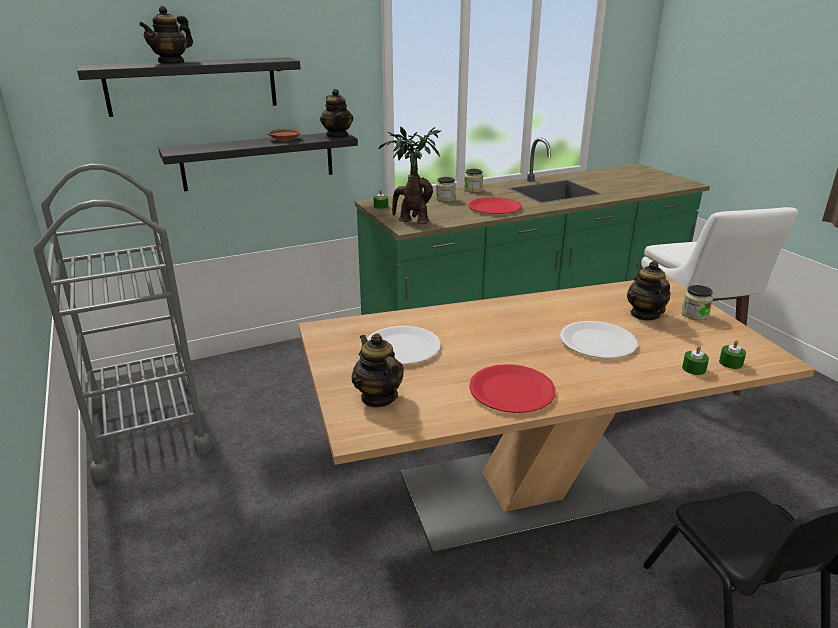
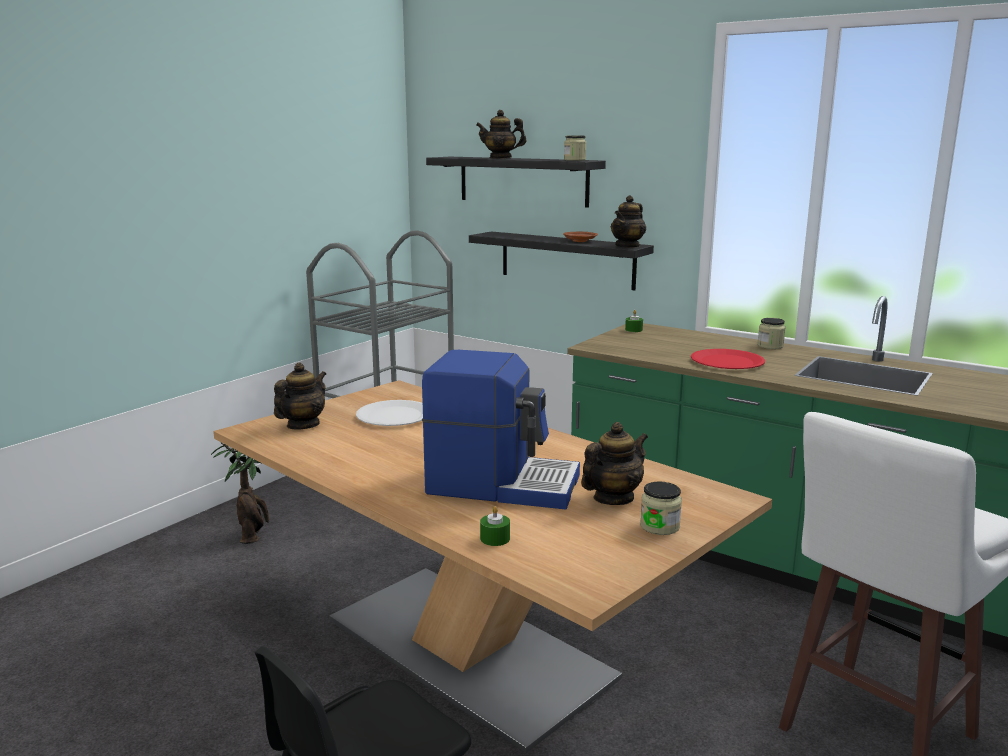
camera: 60 degrees right, 10 degrees down
(411, 220) = (614, 344): potted plant -> potted plant (253, 535)
(445, 199) = (711, 343): jar -> jar (574, 160)
(512, 391) = (356, 464): red plate -> none
(597, 342) = (502, 484): white plate -> coffee machine
(730, 363) = (537, 559): green candle -> none

